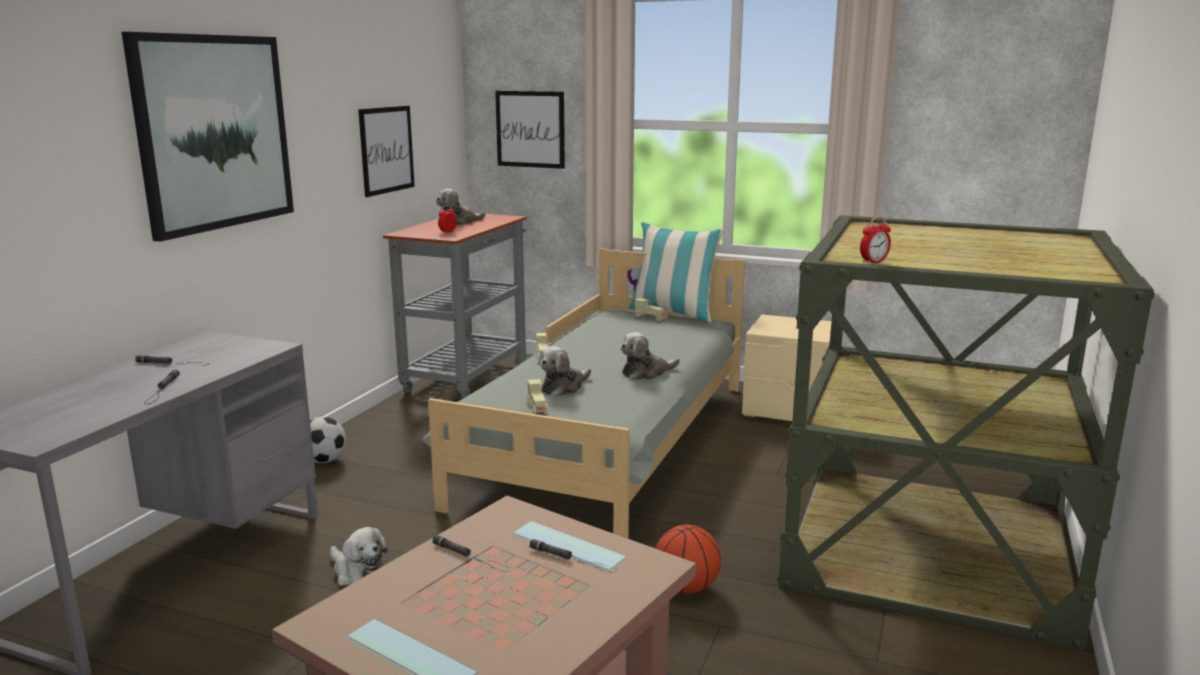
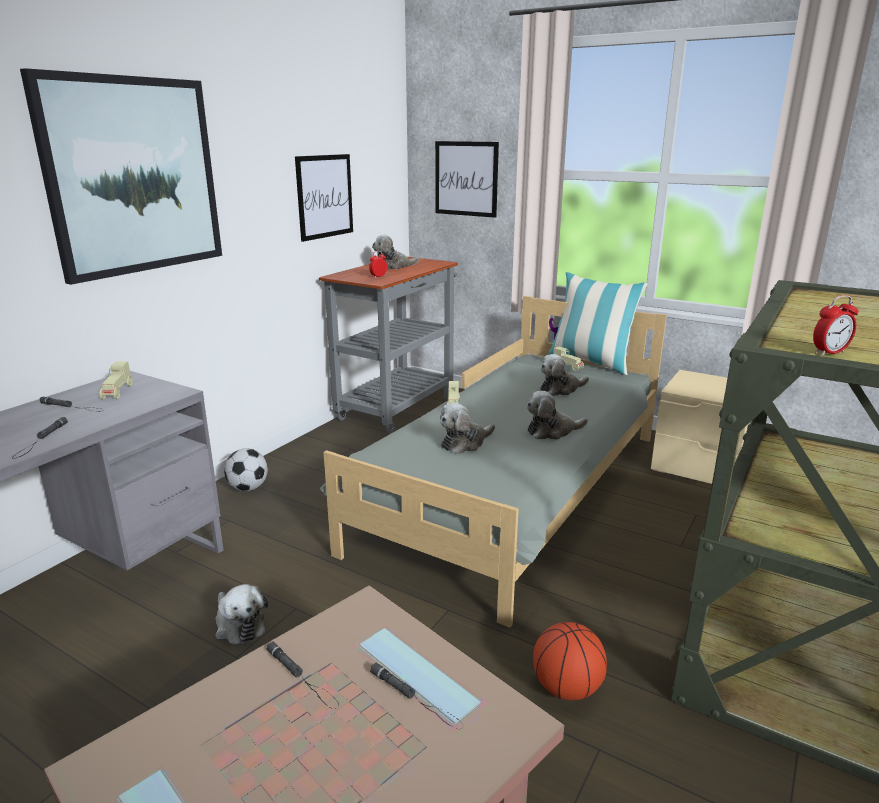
camera: 10 degrees right, 5 degrees up
(537, 409) = (432, 469): beige toy car -> beige toy car (118, 392)
(648, 338) = (561, 389): none -> plush toy

